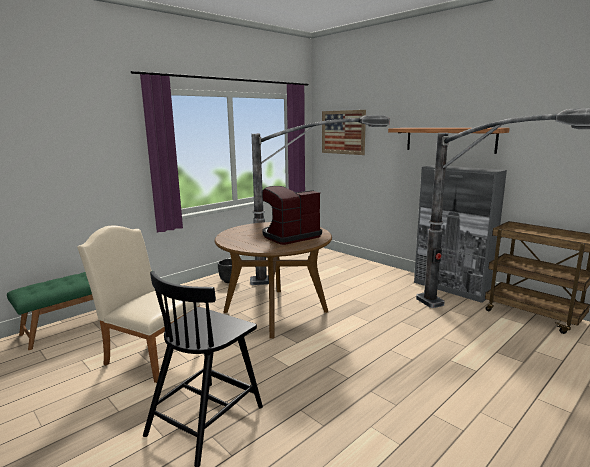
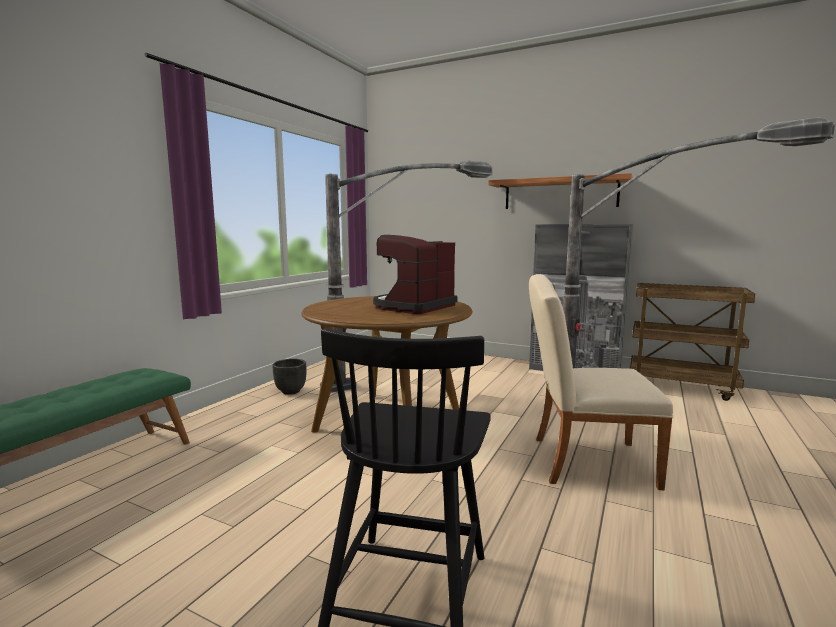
camera: 20 degrees left, 5 degrees down
(150, 354) = (227, 513): beige chair -> beige chair (583, 461)
(343, 132) = (415, 192): picture -> none

